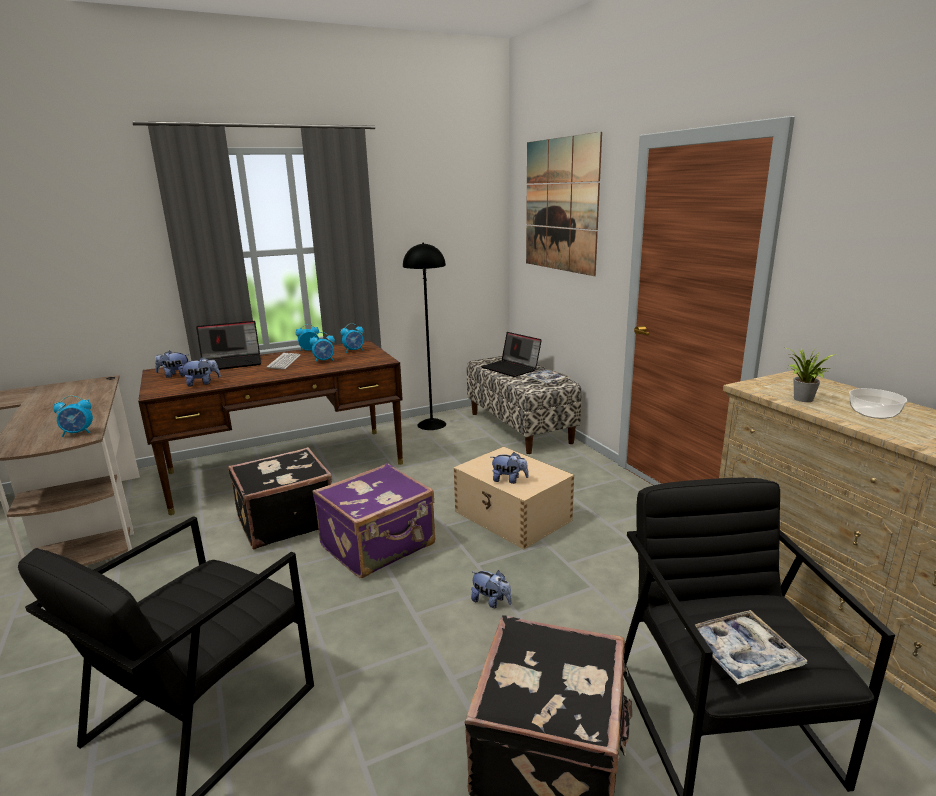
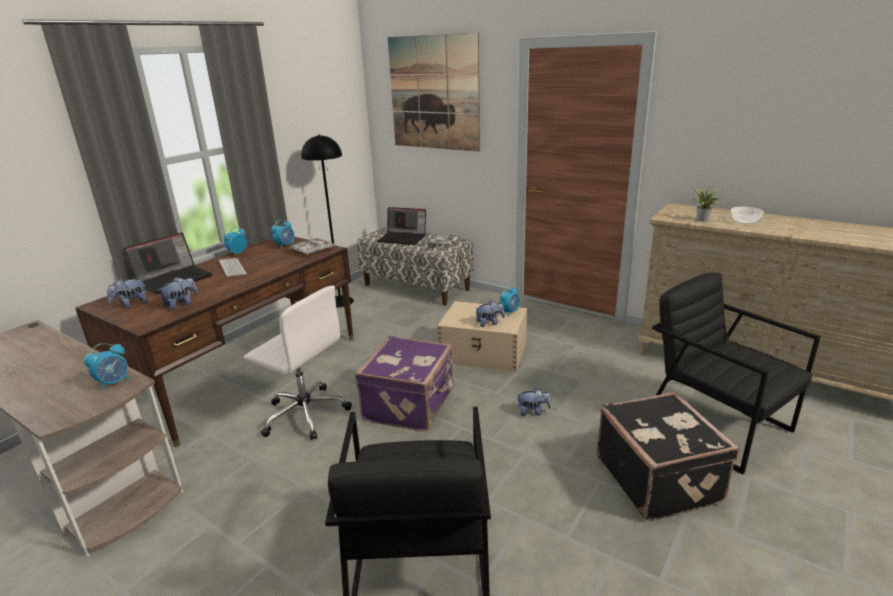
camera: 30 degrees left, 5 degrees up
(284, 521) = (305, 414): black suitcase -> white office chair
(324, 361) = (273, 260): alarm clock -> alarm clock (509, 312)
(742, 654) = (753, 373): tray -> tray (312, 250)

